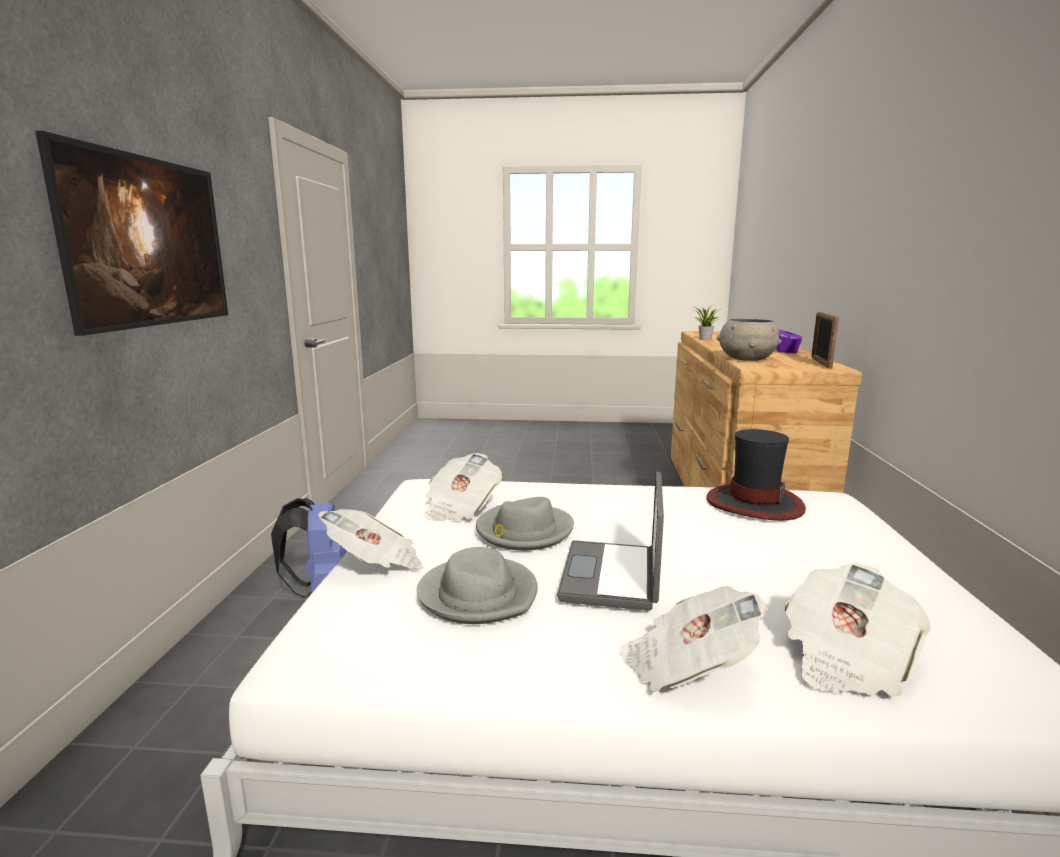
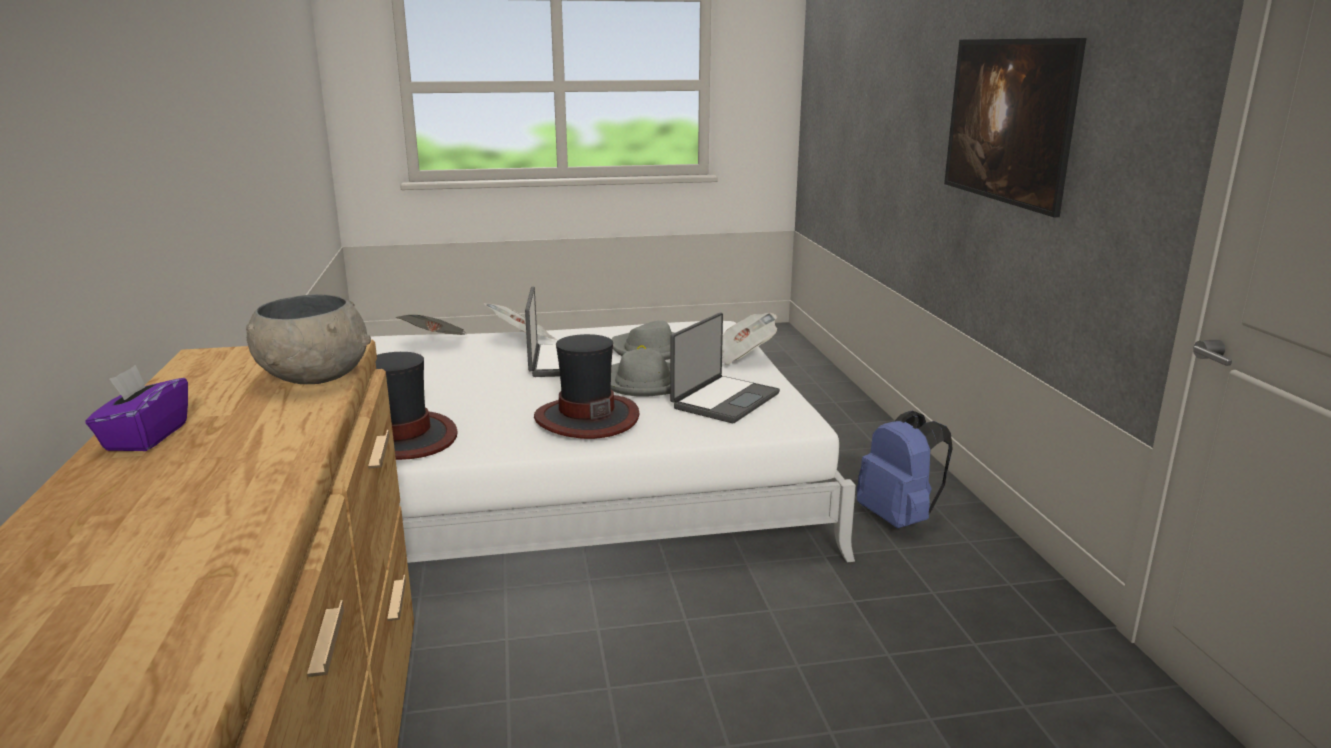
camera: 165 degrees right, 5 degrees up
(460, 508) = (724, 400): newspaper -> laptop
(595, 500) = (586, 418): none -> hat
(704, 339) = (254, 545): potted plant -> none
(821, 363) = (192, 372): picture frame -> none

